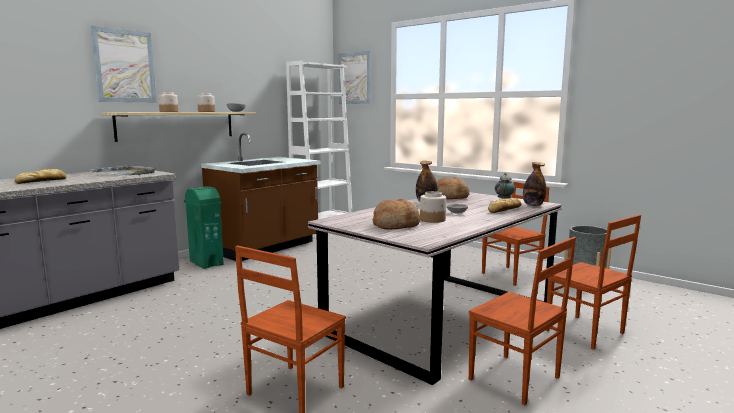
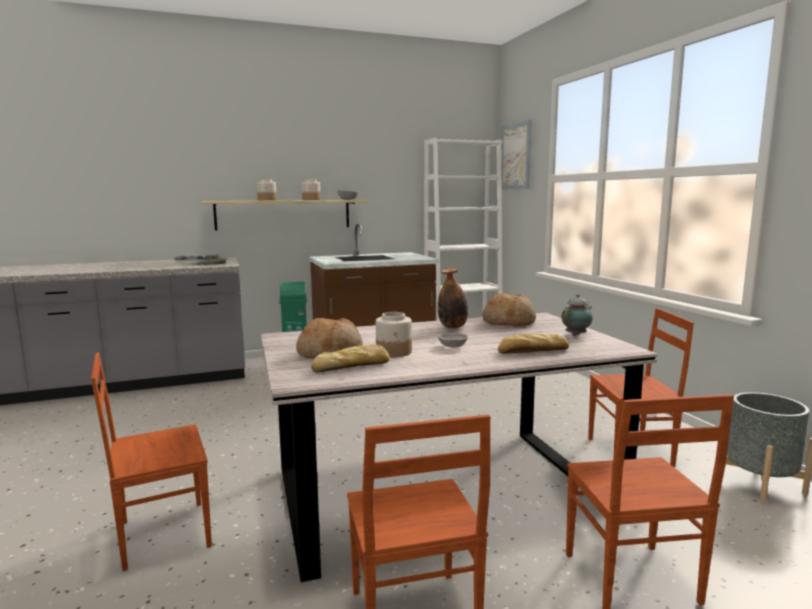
camera: 30 degrees right, 0 degrees up
(42, 181) = (121, 266): bread -> bread (353, 366)
(124, 66) = (227, 154): picture -> none
(533, 205) = (599, 349): bottle -> none

